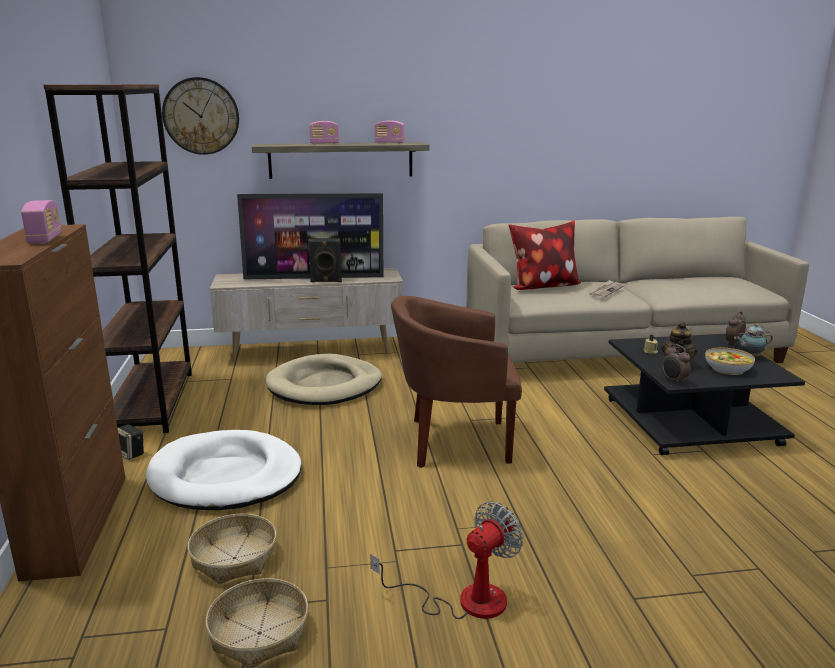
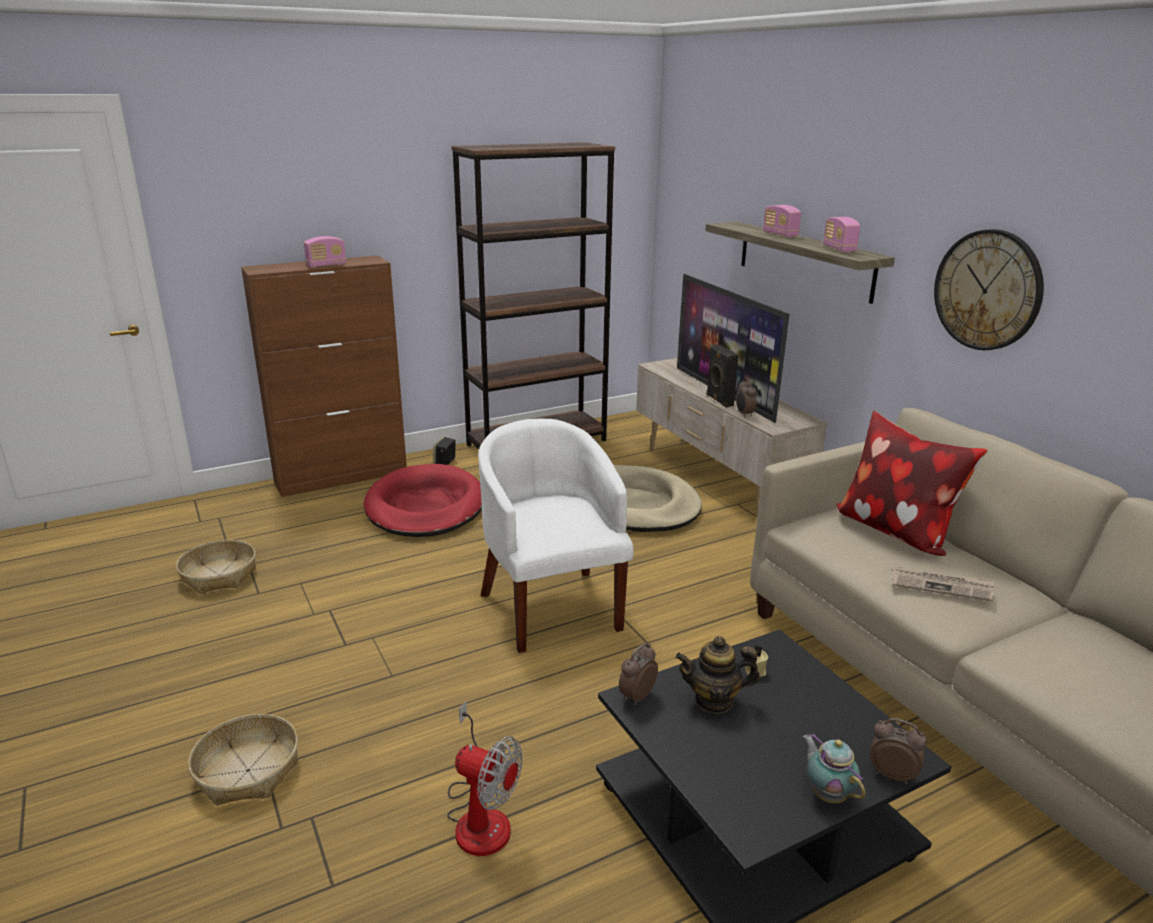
camera: 70 degrees right, 5 degrees up
(201, 116) = (704, 182): wall clock -> wall clock (987, 290)
(225, 476) = (425, 507): white dog bed -> red dog bed
(234, 558) = (308, 542): basket -> basket (247, 770)
(360, 280) = (744, 414): none -> alarm clock
(454, 441) = (550, 606): brown armchair -> white armchair
(464, 600) = (259, 659): fan -> fan (480, 816)
(728, 369) = (735, 760): bowl -> none

